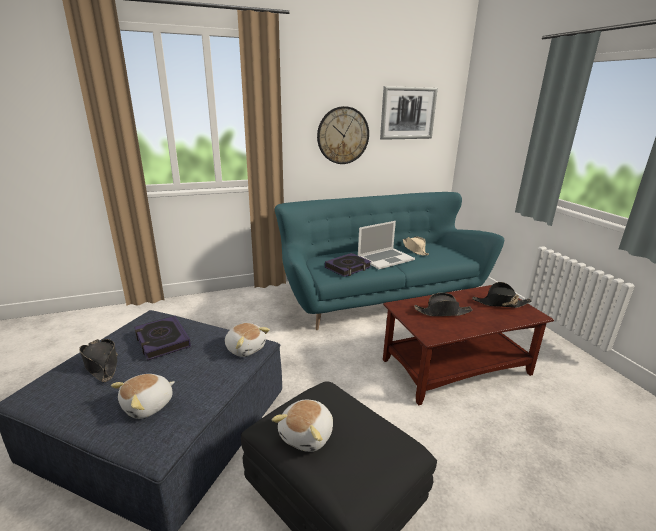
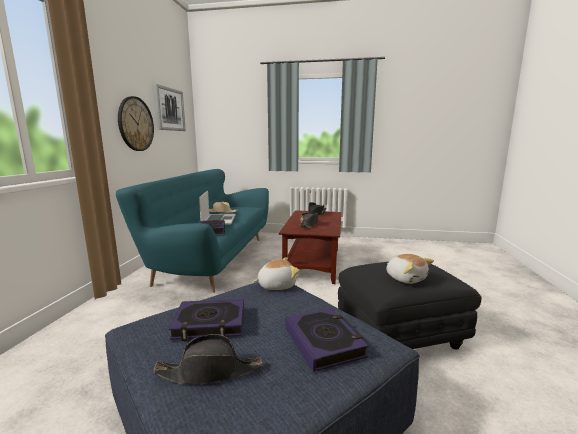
camera: 60 degrees left, 10 degrees down
(148, 405) = (324, 342): plush toy -> book

